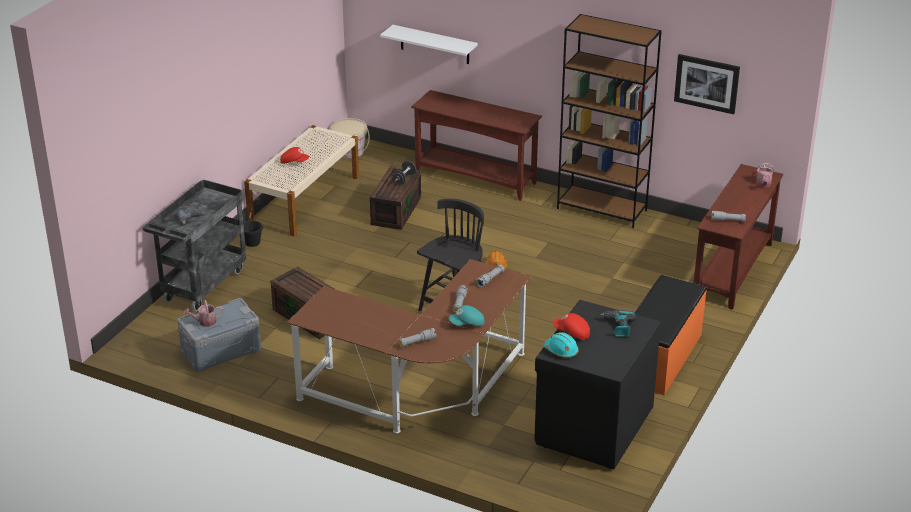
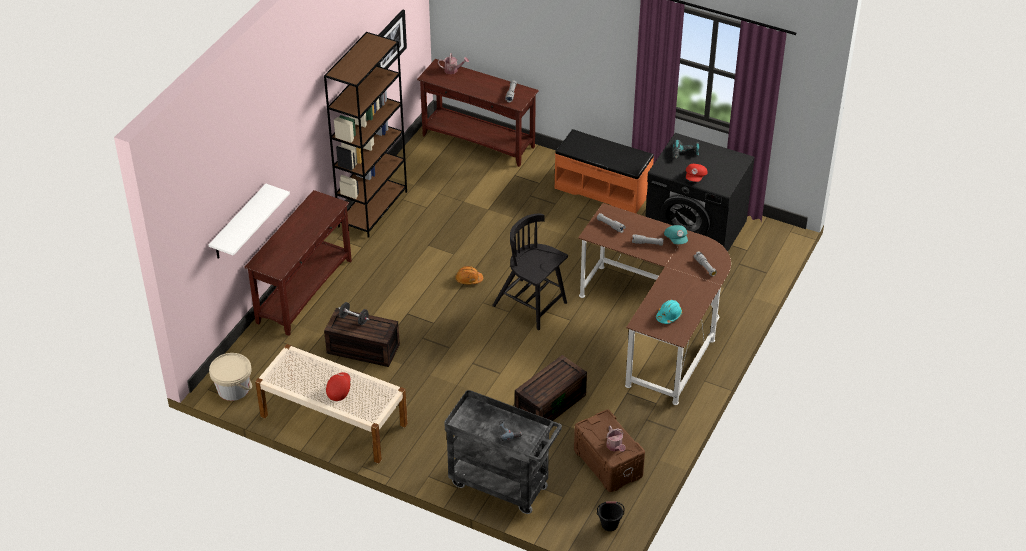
camera: 90 degrees left, 10 degrees up
(220, 350) = (607, 463): grey storage box -> brown storage box
(252, 242) = (417, 456): black bucket -> black bucket (609, 524)
(561, 351) = (719, 183): turquoise hard hat -> turquoise hard hat (669, 315)

